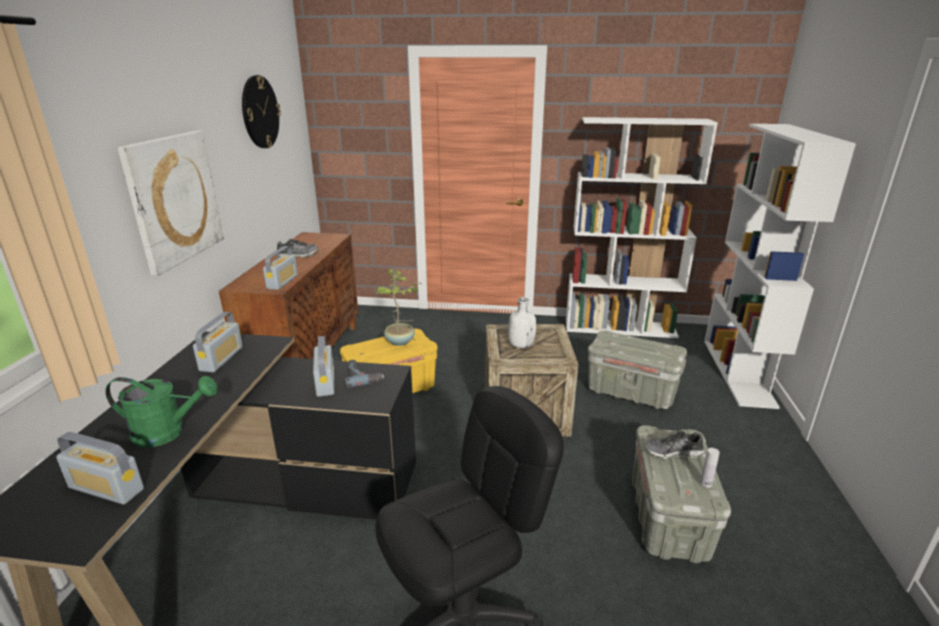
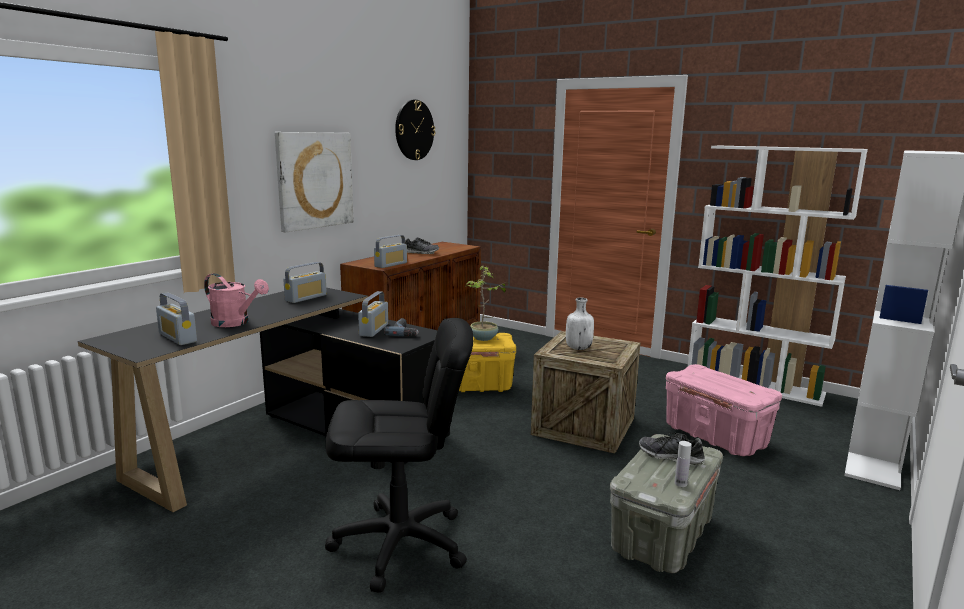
camera: 25 degrees right, 10 degrees down
(168, 432) = (236, 323): green watering can -> pink watering can
(631, 392) = (716, 436): grey storage box -> pink storage box

